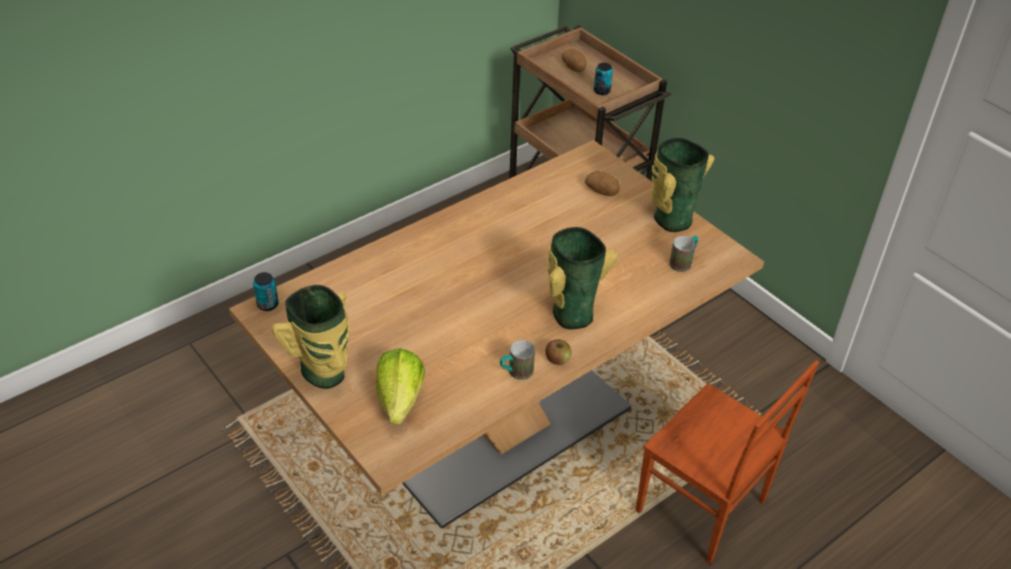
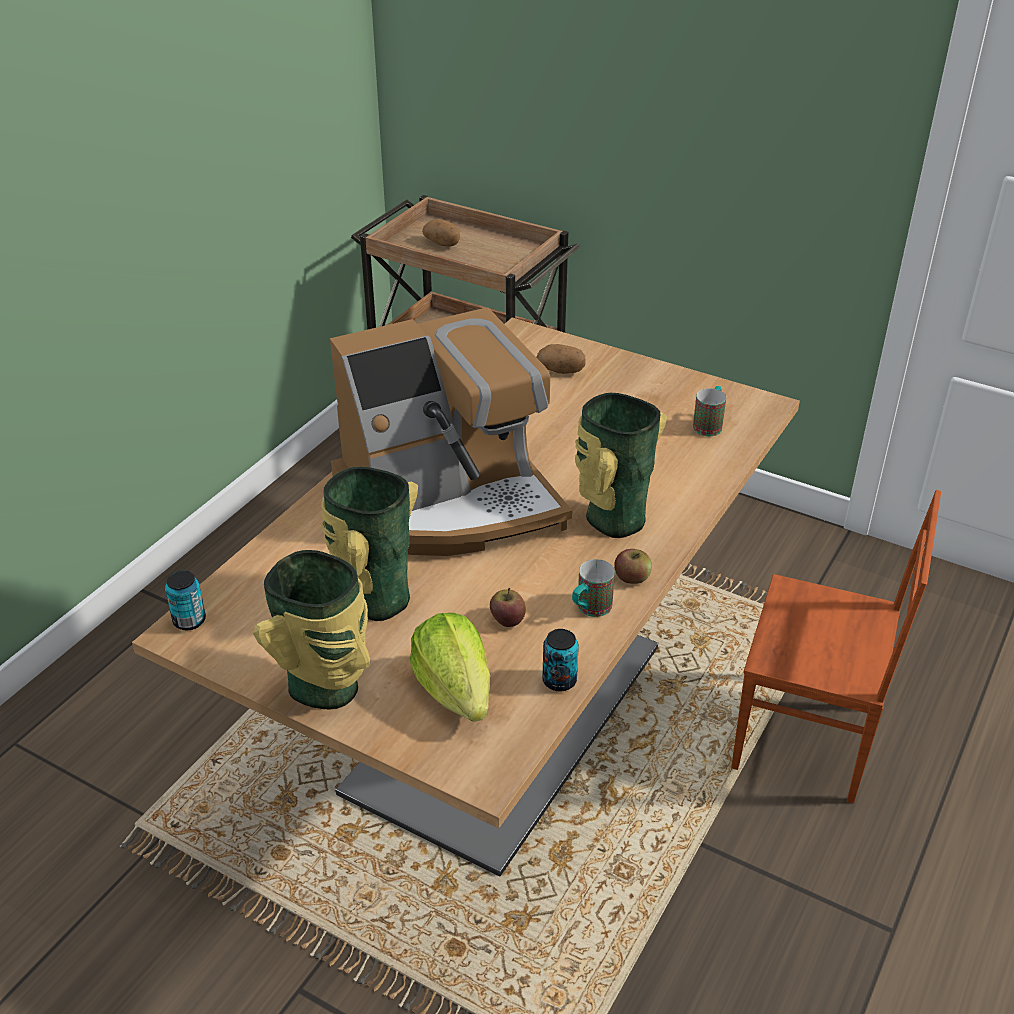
camera: 20 degrees left, 5 degrees down
(459, 363) = (507, 619): none -> apple
(469, 271) = (450, 503): none -> coffee machine
(602, 91) = (492, 261): can -> can (559, 681)
(670, 218) = (661, 380): vase -> vase (373, 598)

